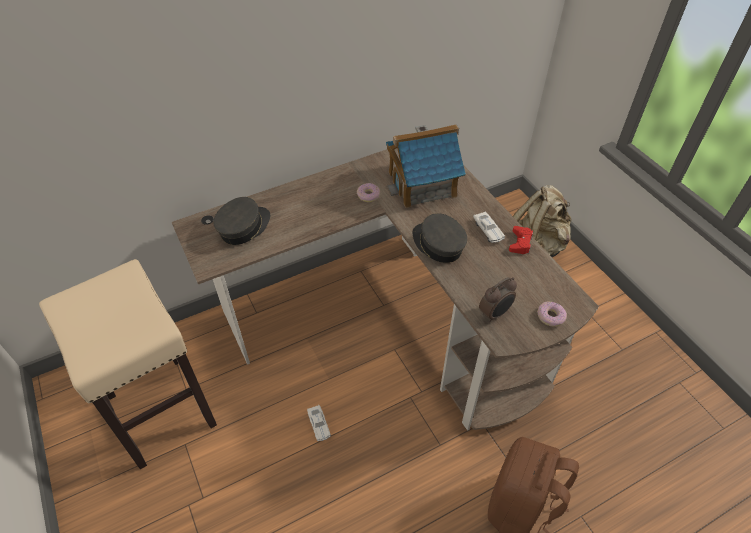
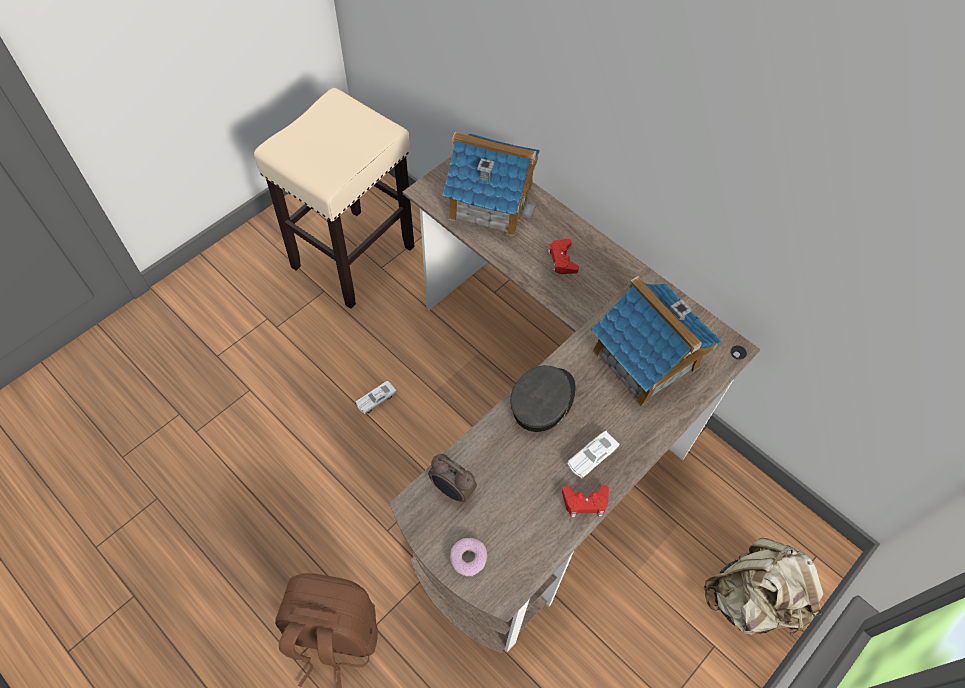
camera: 70 degrees right, 10 degrees up
(244, 227) = (490, 201): grey cap -> toy house
(321, 202) = (562, 260): none -> red game controller
(368, 195) = (596, 304): donut -> none

